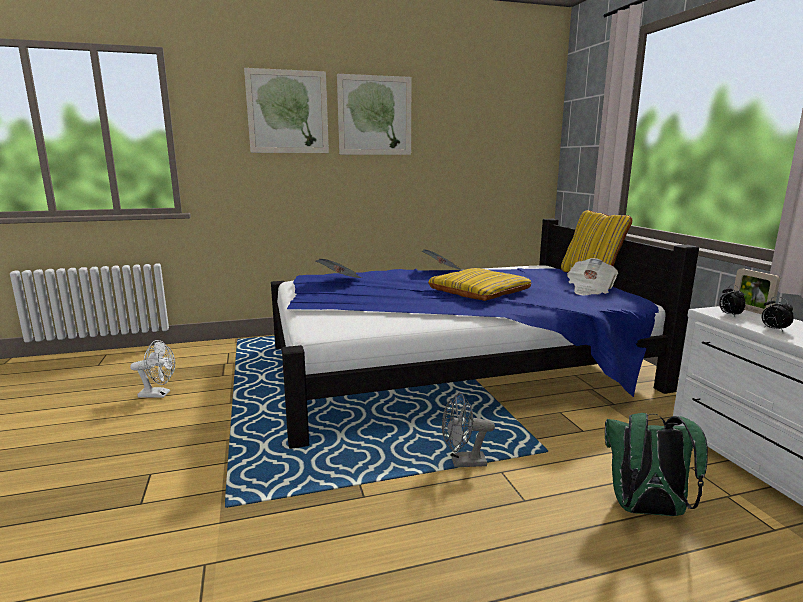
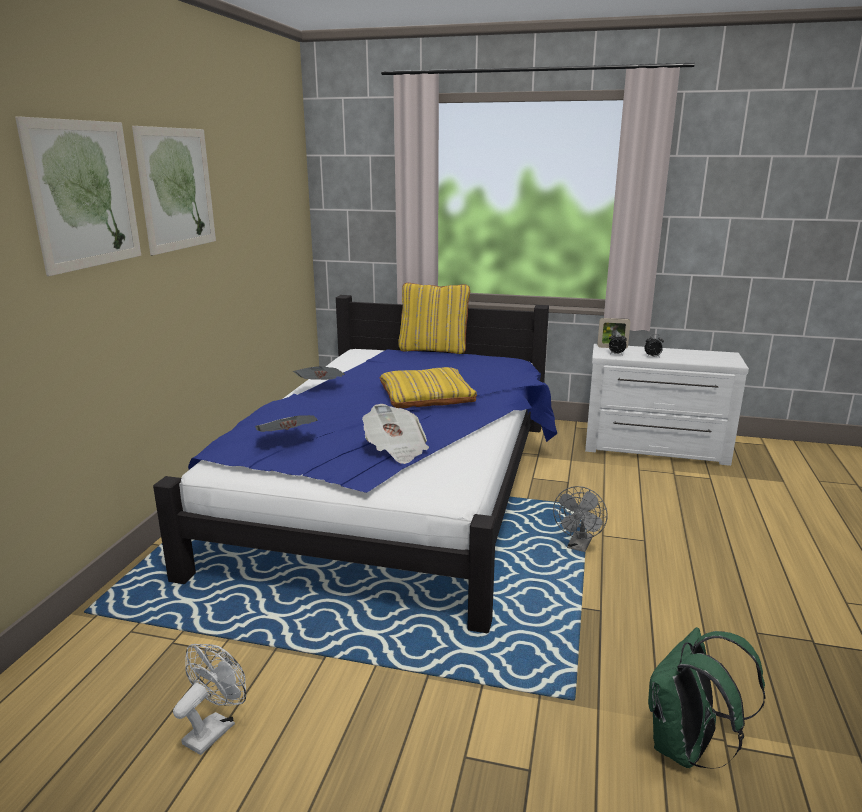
camera: 60 degrees left, 5 degrees up
(589, 290) = (479, 363): newspaper -> newspaper (396, 450)
(645, 510) = (676, 504): green backpack -> green backpack (686, 748)

